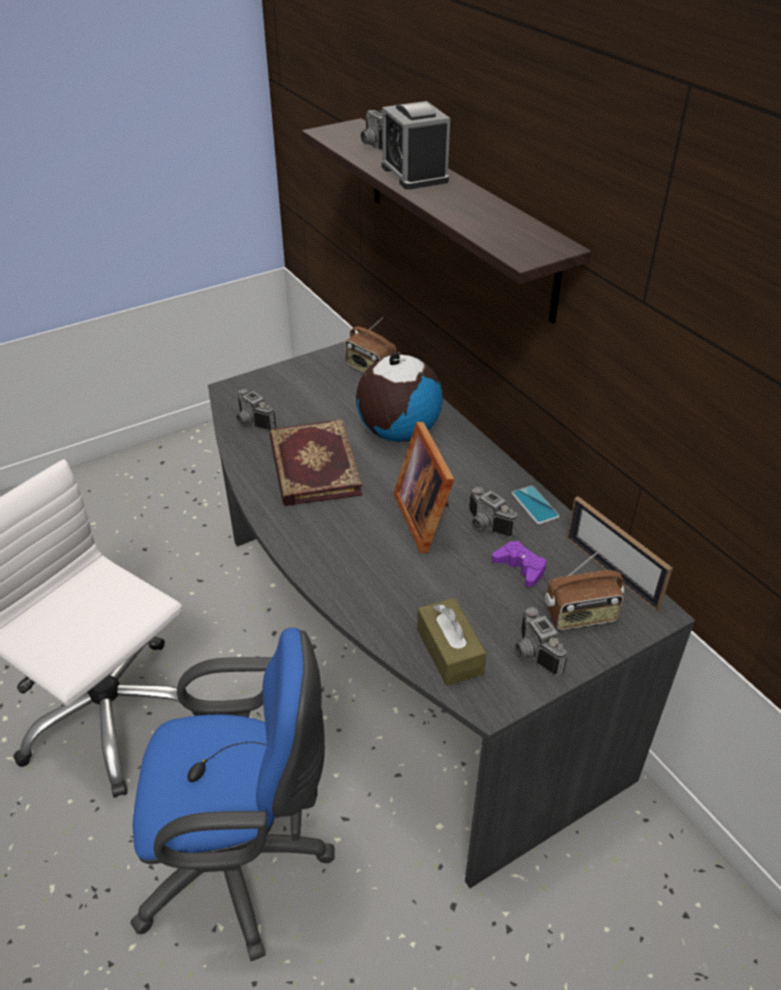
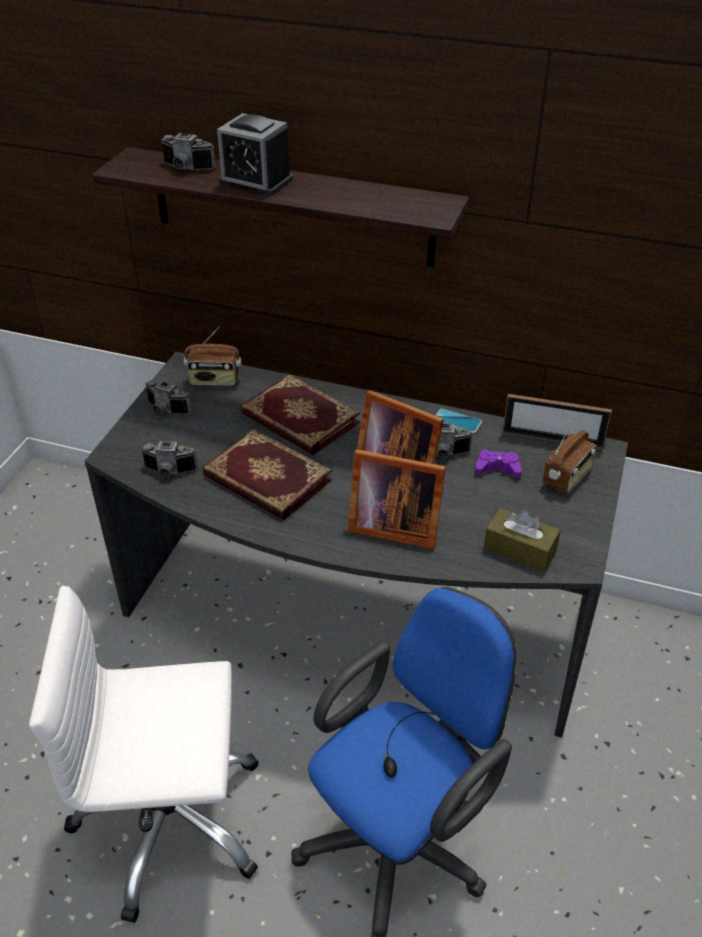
camera: 40 degrees left, 0 degrees up
(363, 561) = (392, 525): none -> picture frame
(397, 432) = (299, 419): globe -> book
(532, 654) = (568, 518): camera -> camera (165, 411)

